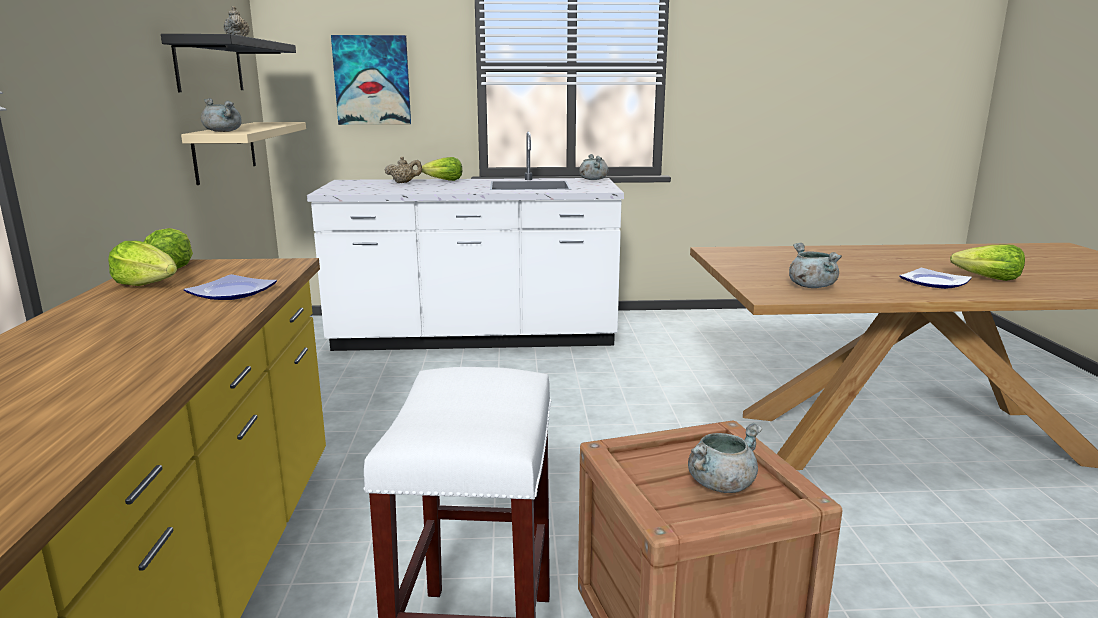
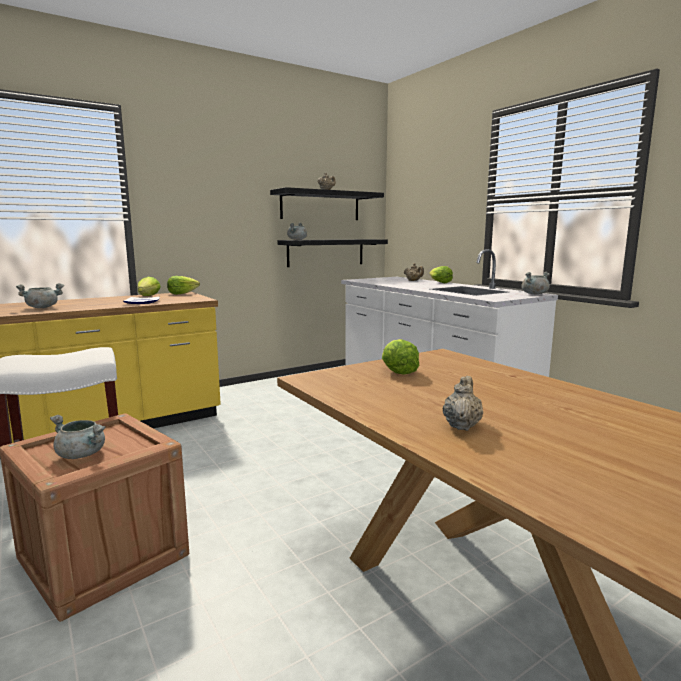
camera: 60 degrees right, 5 degrees down
(225, 151) = (326, 252): beige shelf -> black shelf
(372, 80) = (431, 213): picture -> none
(810, 286) = (361, 385): grey cooking pot -> grey cooking pot (42, 307)
(932, 282) = (462, 425): plate -> beige teapot
(987, 279) = (541, 452): lettuce -> lettuce (398, 370)

